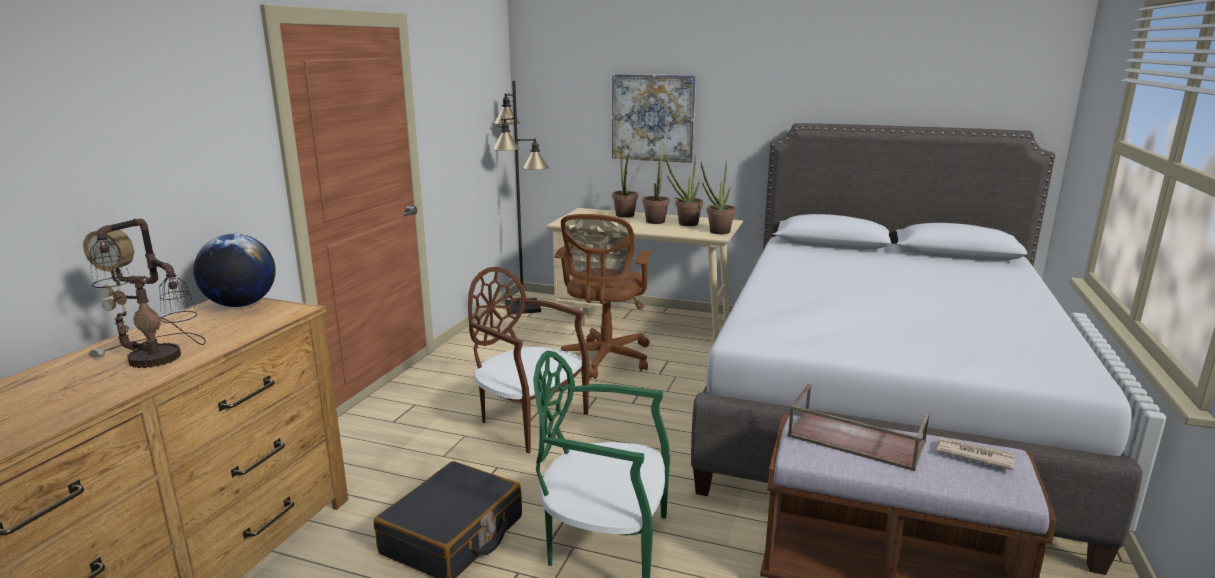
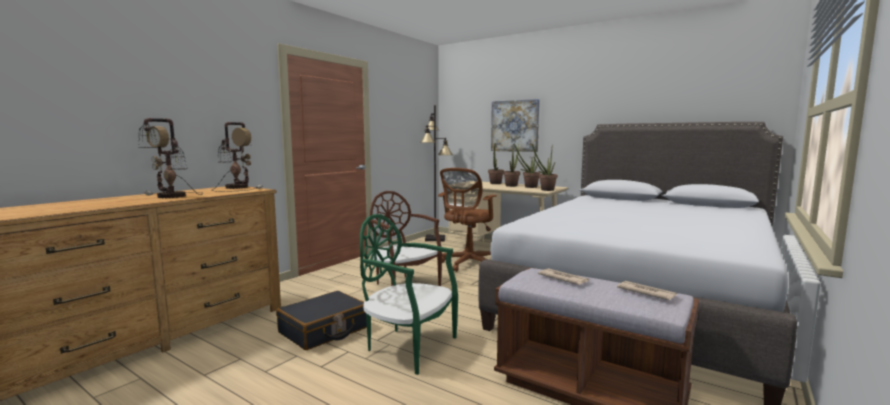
camera: 15 degrees right, 10 degrees down
(241, 305) = (236, 187): globe -> table lamp
(854, 439) = (563, 278): brown tray -> newspaper

